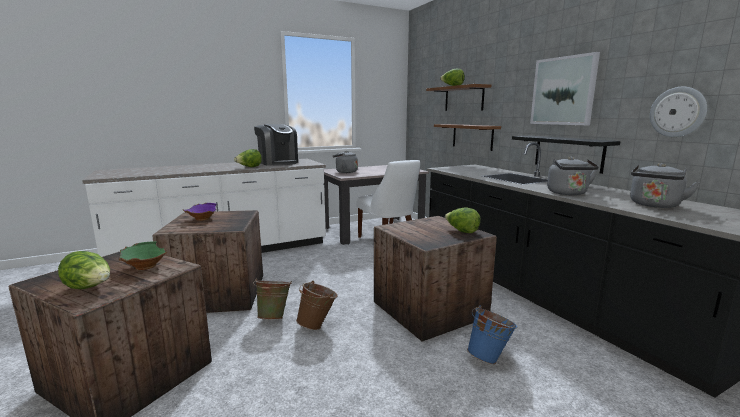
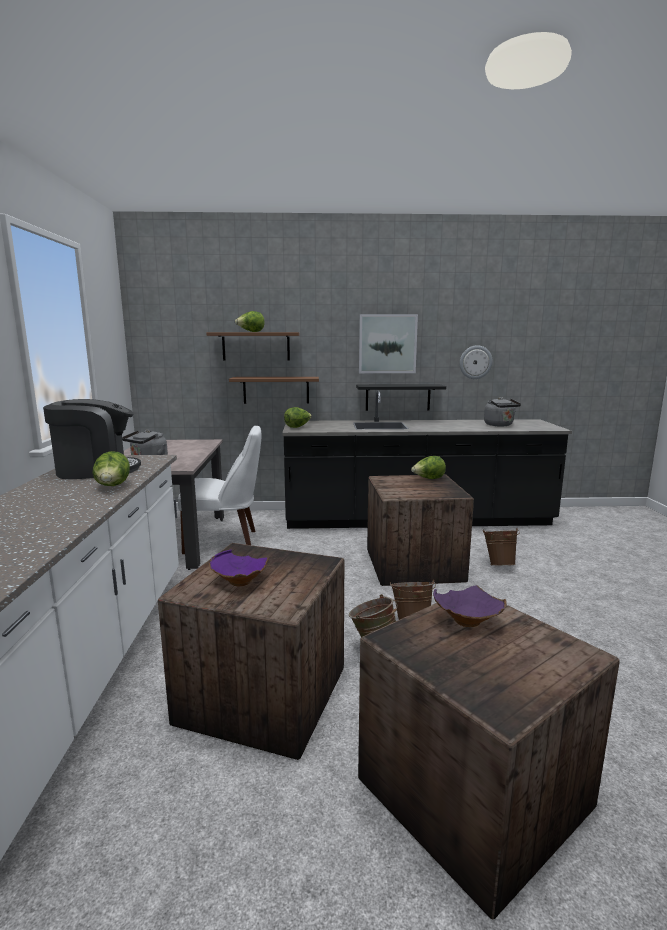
camera: 65 degrees left, 0 degrees up
(90, 288) = (539, 656): lettuce -> lettuce (298, 427)
(144, 267) = (467, 622): green bowl -> purple bowl
(489, 357) = (499, 565): blue bucket -> brown bucket
(568, 193) = (453, 428): grey kettle -> none

